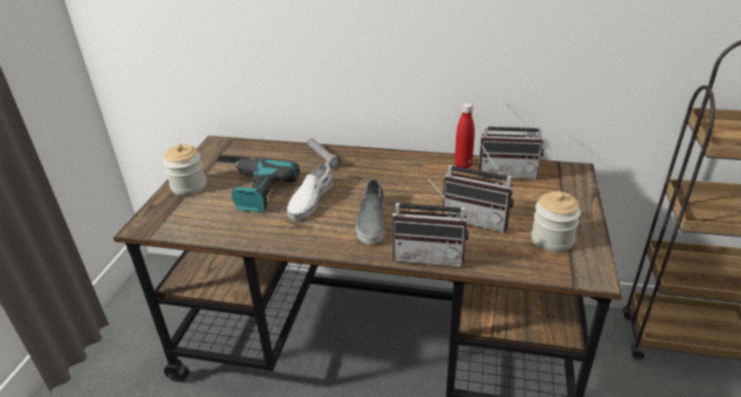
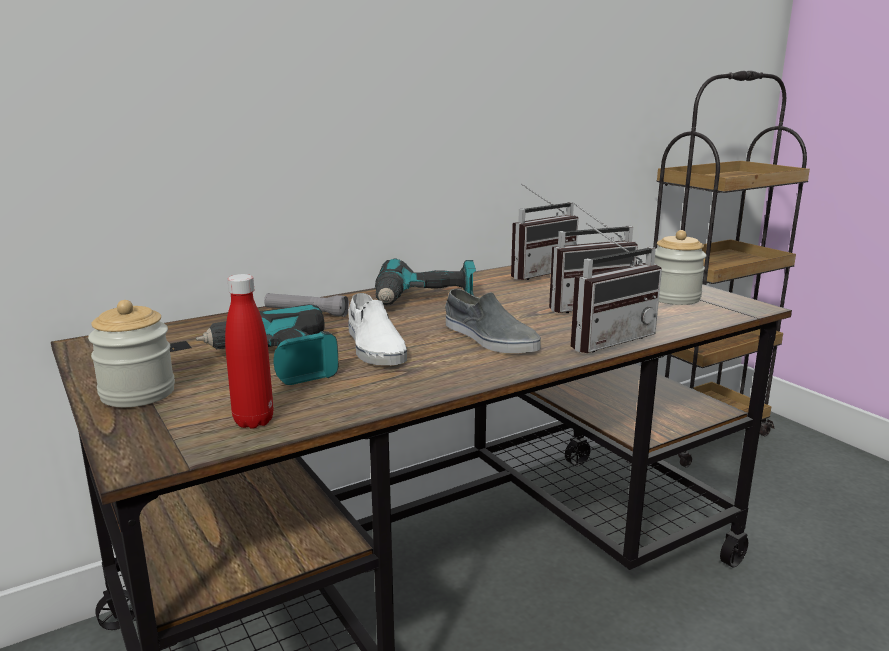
camera: 45 degrees left, 15 degrees down
(394, 172) = (425, 300): none -> power drill
(463, 165) = (486, 278): red bottle -> red bottle (253, 421)

